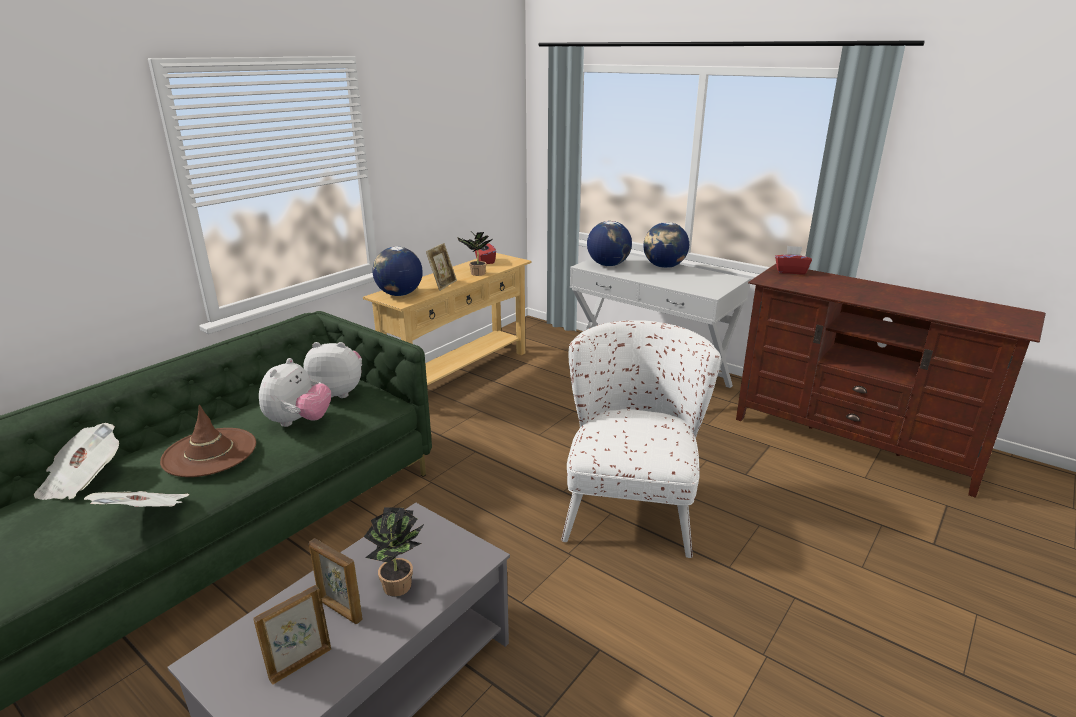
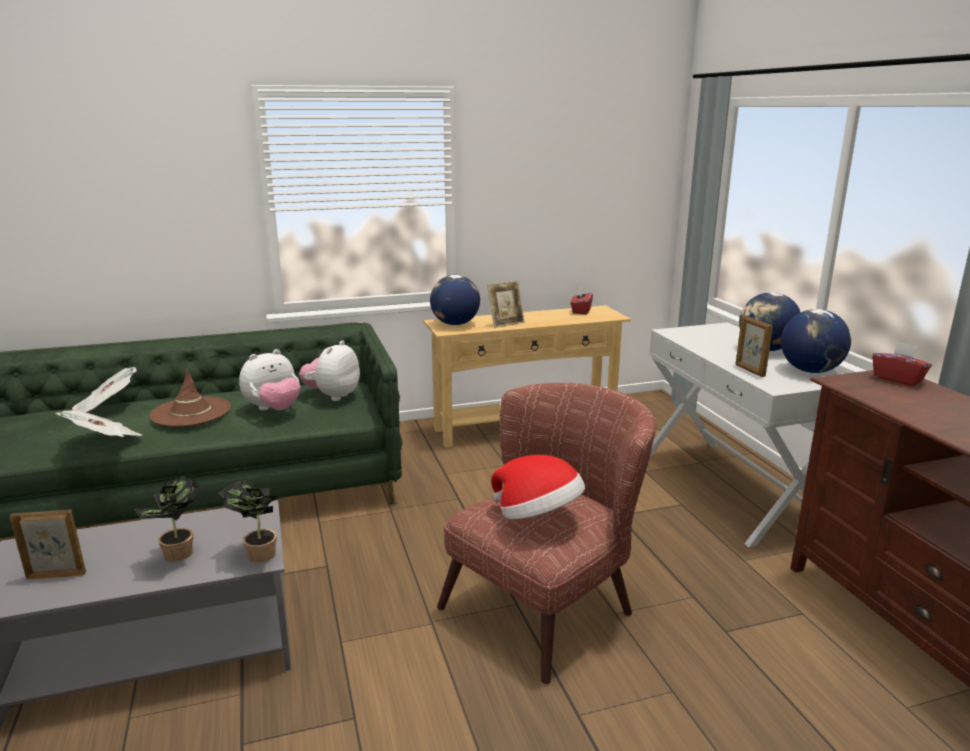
camera: 35 degrees right, 5 degrees down
(339, 392) = (332, 396): plush toy -> plush toy turned 105 degrees counterclockwise
(340, 610) = (124, 552): picture frame -> picture frame (749, 370)
(476, 274) = (552, 320): potted plant -> potted plant (257, 554)
(608, 265) = (698, 335): globe -> globe (810, 371)
(631, 502) = (550, 603): white armchair -> brown armchair
(645, 435) = (538, 516): none -> hat

